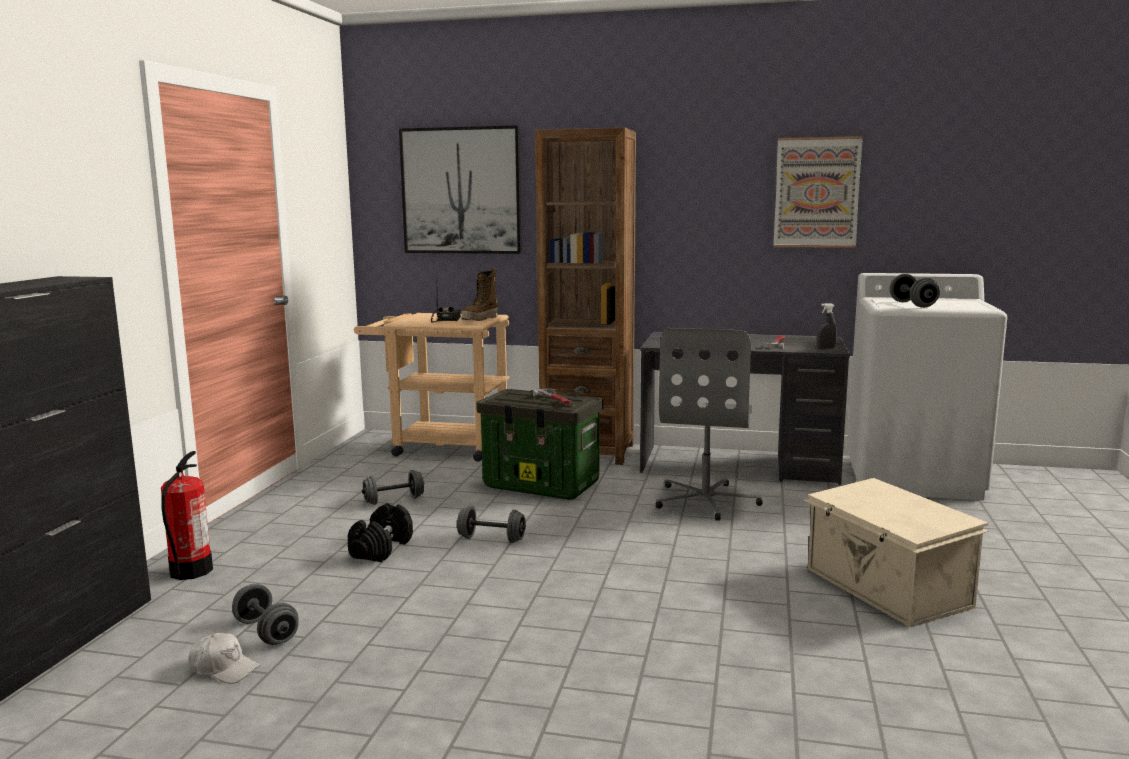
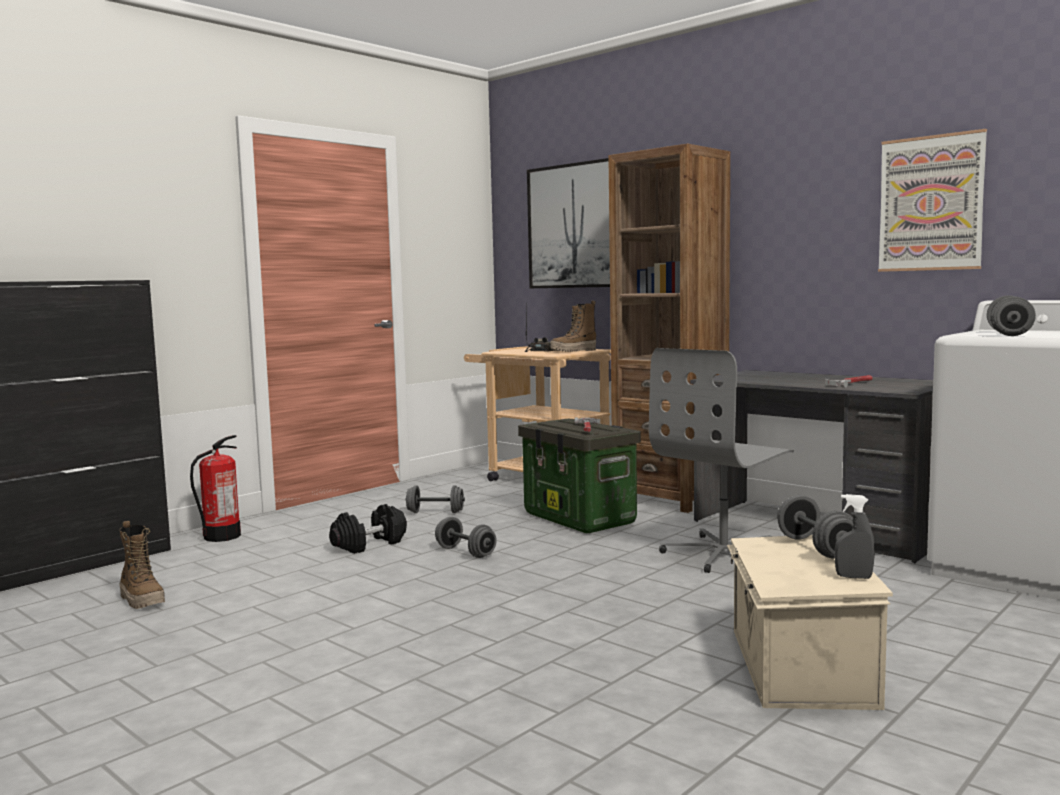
camera: 30 degrees right, 5 degrees down
(224, 668) = (142, 600): white cap -> boot
(266, 632) = (203, 584): grey dumbbell -> grey dumbbell (816, 548)
(826, 349) = (900, 389): grey spray bottle -> grey spray bottle (853, 577)

